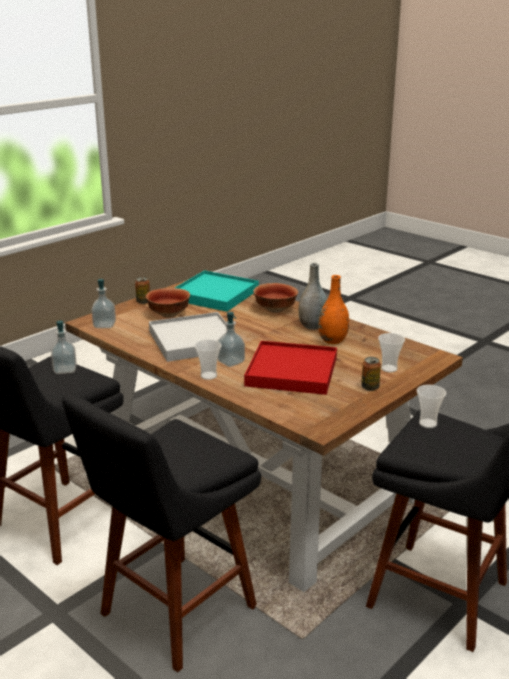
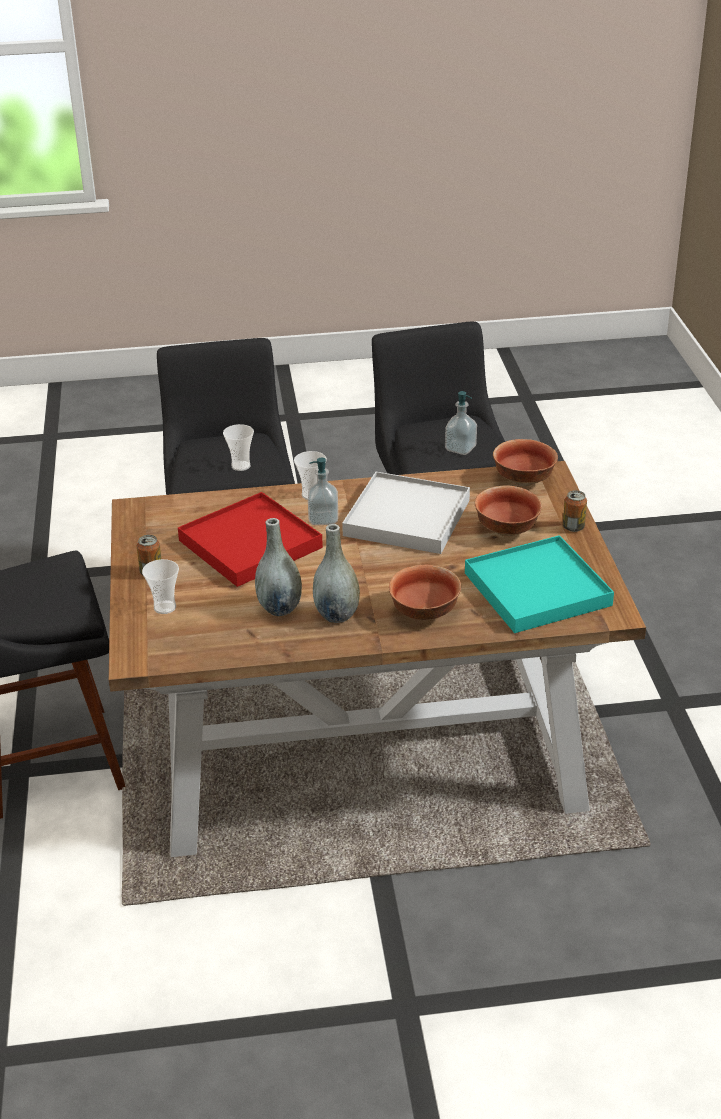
camera: 130 degrees right, 10 degrees up
(104, 325) = (524, 480): soap dispenser -> bowl
(332, 340) = (279, 608): orange vase -> grey vase
(428, 423) = (66, 595): cup -> cup (241, 466)

